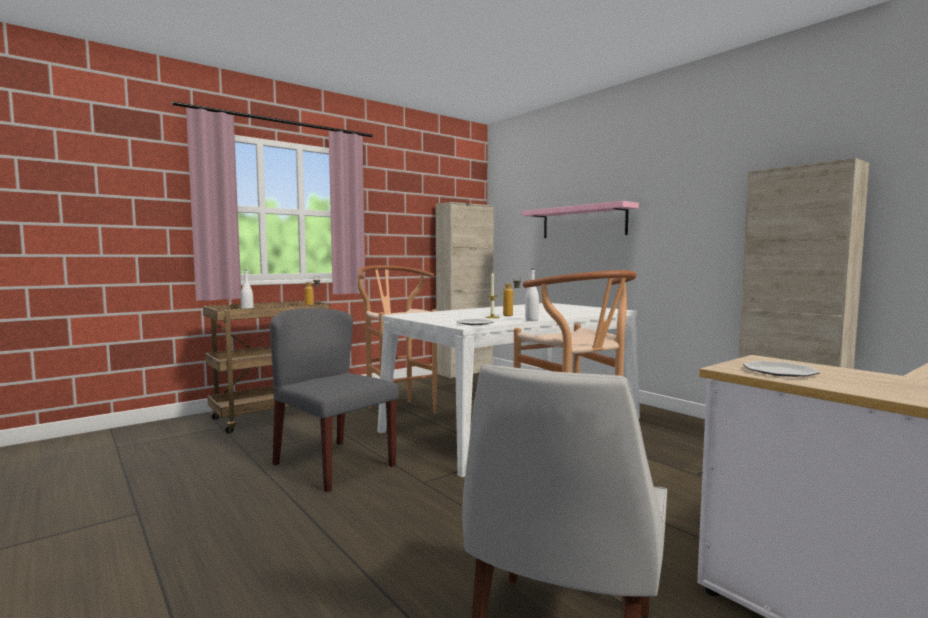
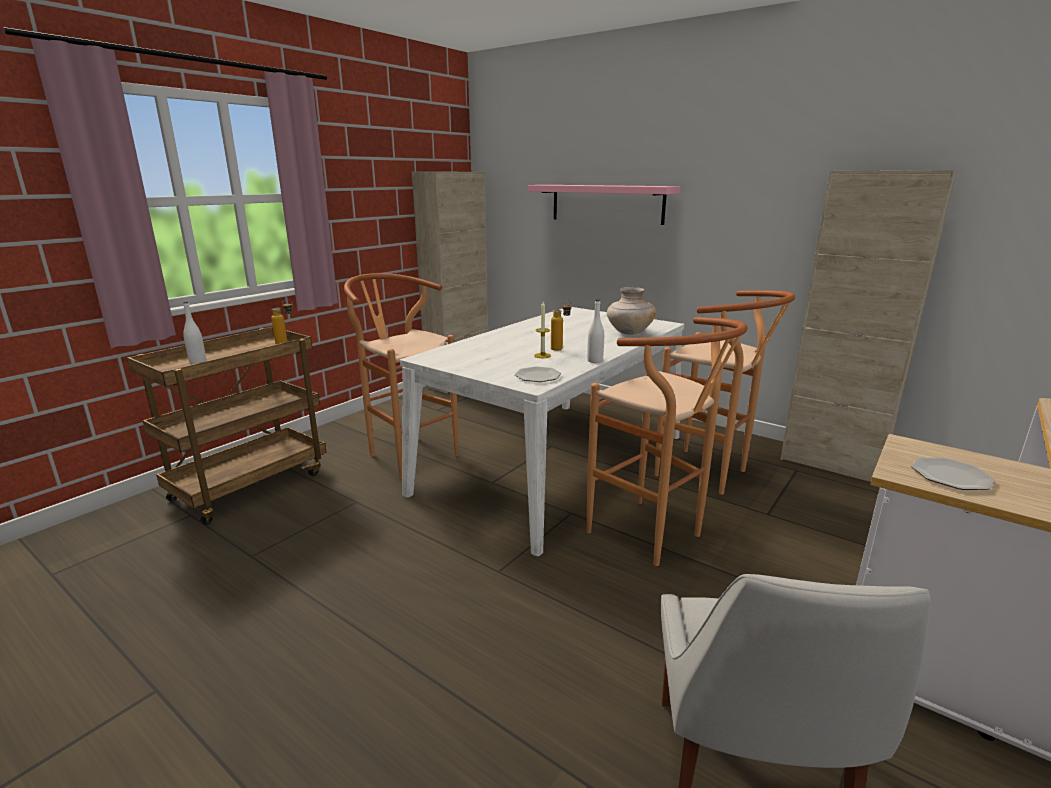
camera: 15 degrees left, 15 degrees up
(333, 464) = (376, 559): grey chair -> none
(581, 312) = (629, 332): none -> beige vase
(654, 444) = (709, 474): none -> brown stool

